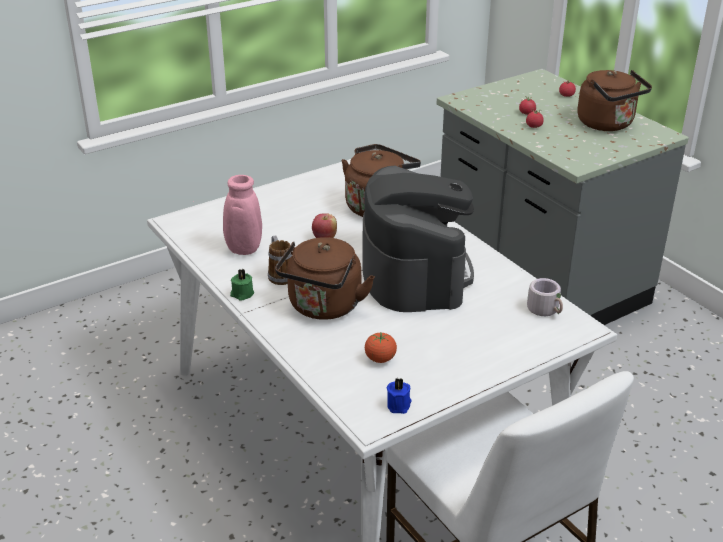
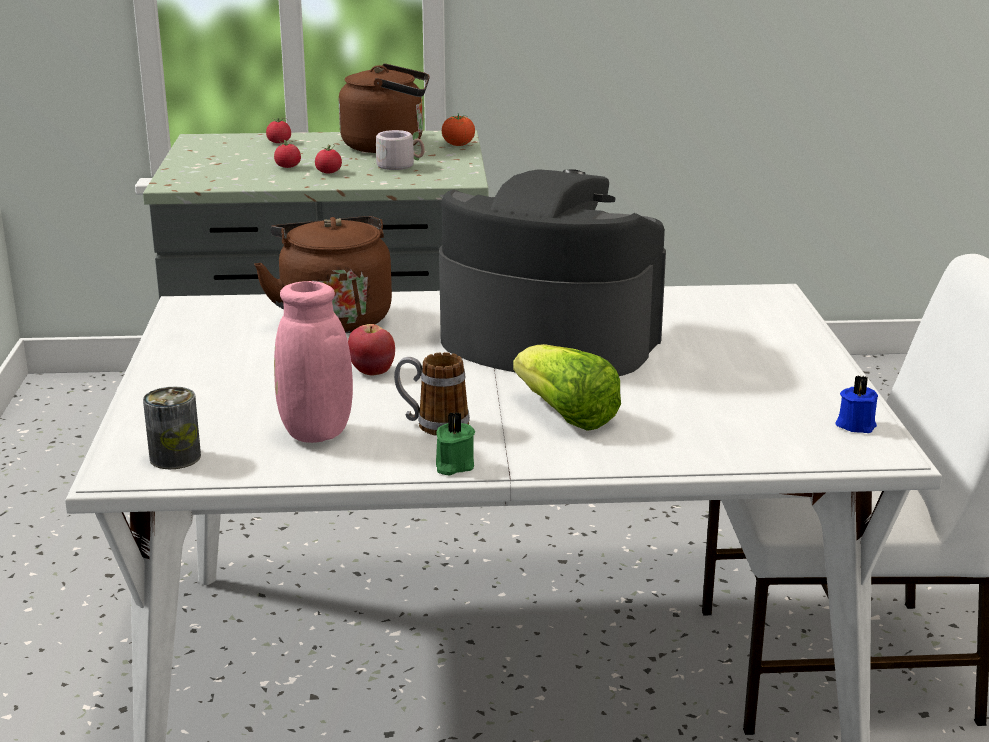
camera: 60 degrees left, 10 degrees down
(195, 227) = (175, 457): none -> can
(323, 307) = (565, 416): brown kettle -> lettuce
(380, 359) = (737, 410): tomato -> tomato (458, 145)
(546, 310) = (717, 298): grey mug -> grey mug (400, 166)

